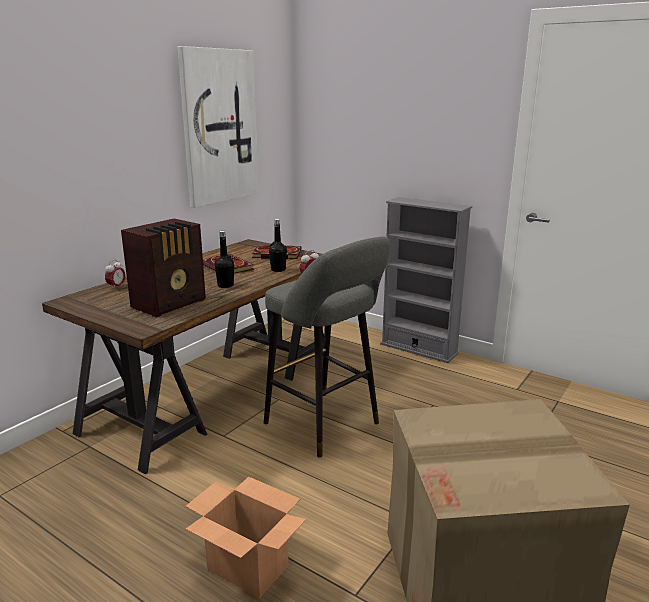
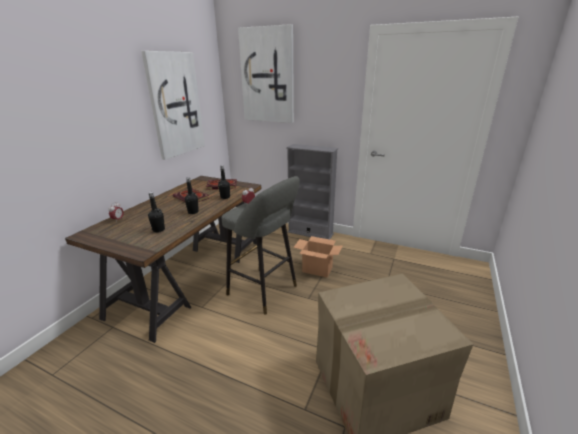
camera: 10 degrees left, 5 degrees up
(171, 304) = (158, 230): radio -> black bottle
(247, 567) = (233, 401): cardboard box -> cardboard box (317, 269)
(366, 88) = (267, 76): none -> picture

